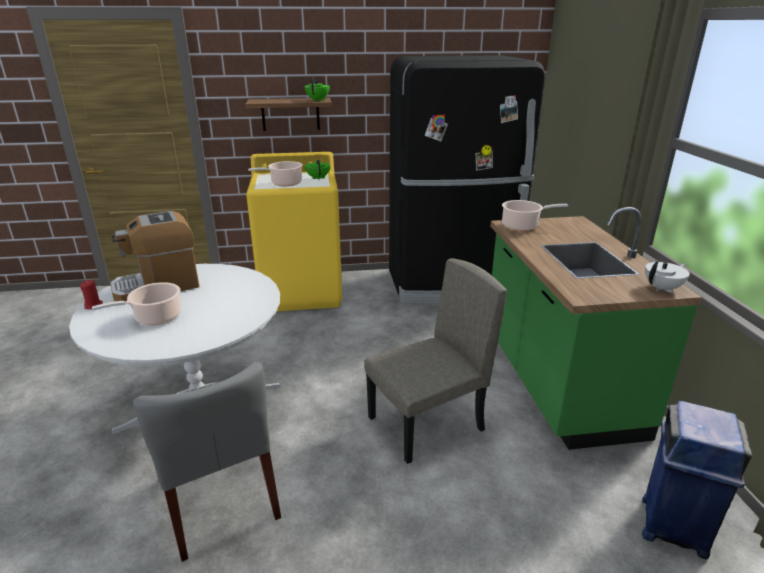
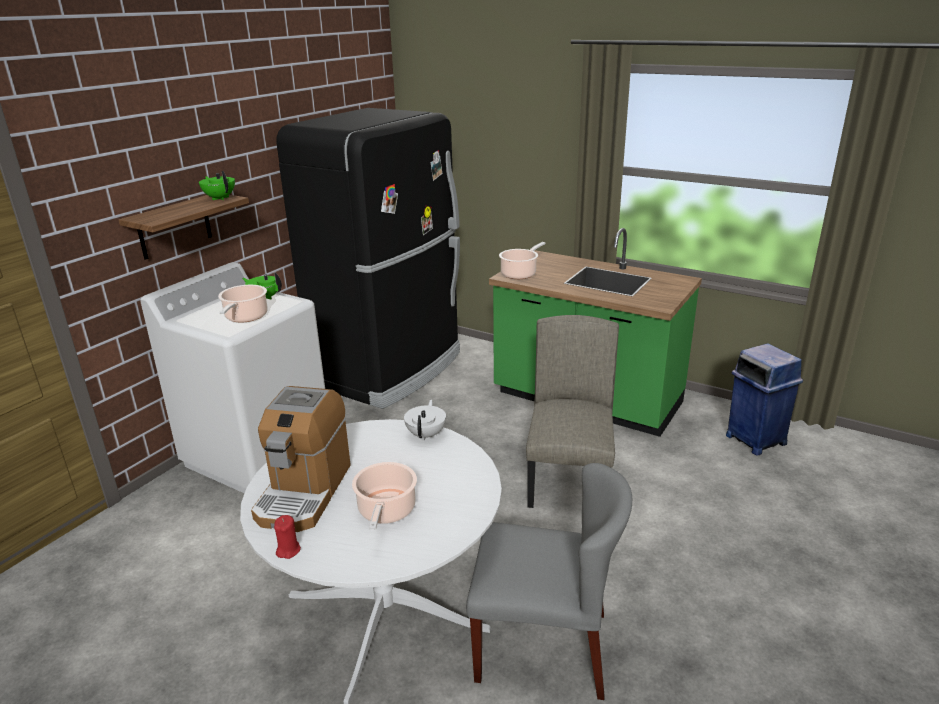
camera: 50 degrees left, 0 degrees up
(302, 291) = (259, 455): yellow washing machine -> white washing machine
(662, 288) = (679, 281): white teapot -> white teapot (426, 434)

